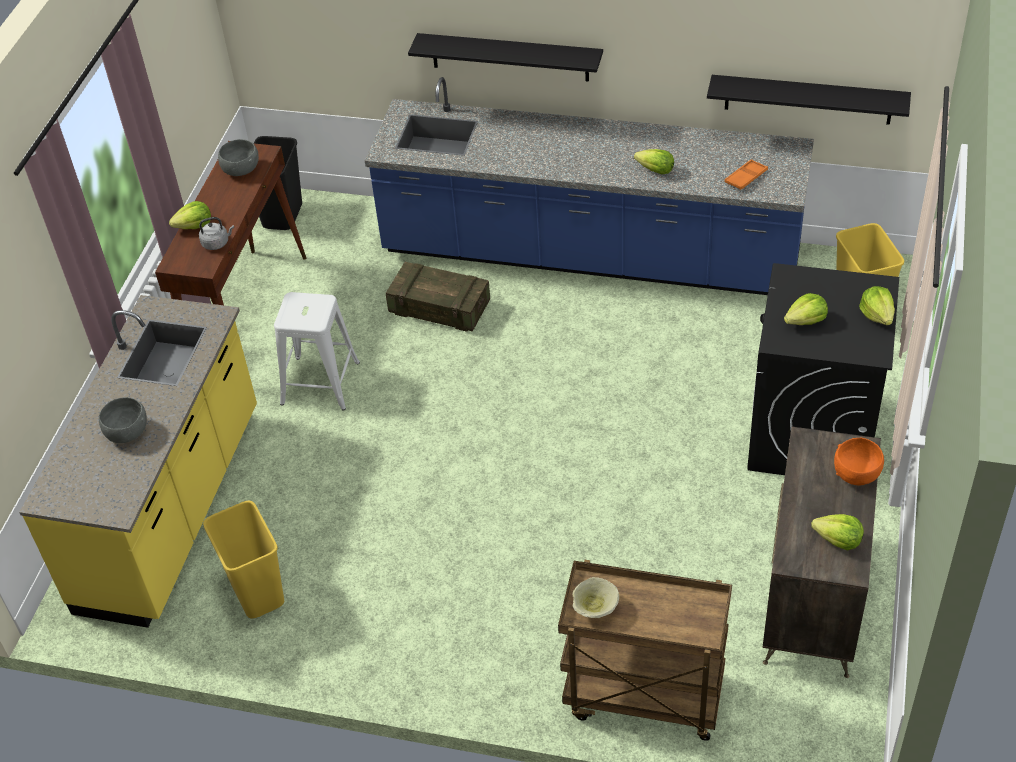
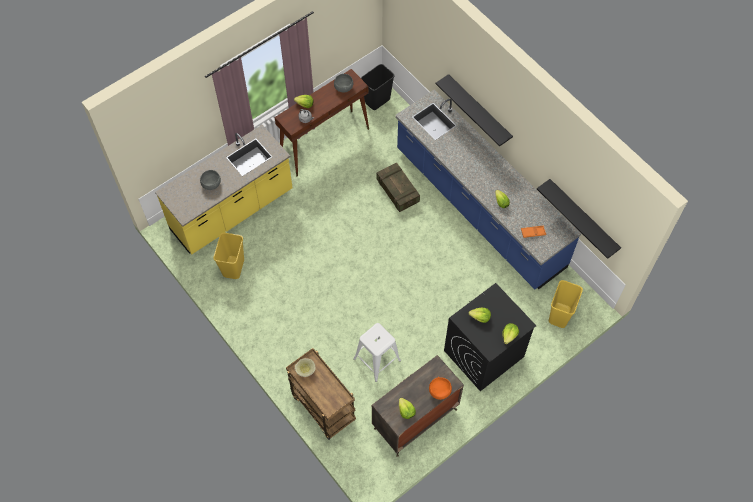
camera: 35 degrees right, 15 degrees up
(320, 382) = (325, 193): white stool -> white stool (377, 359)

